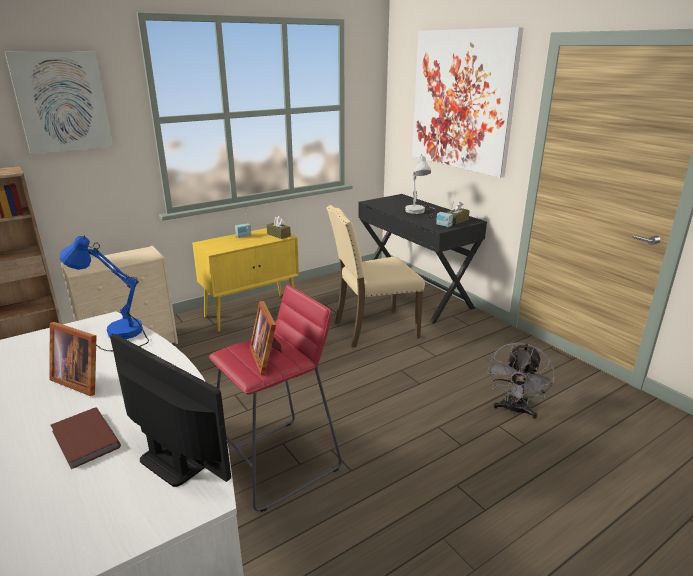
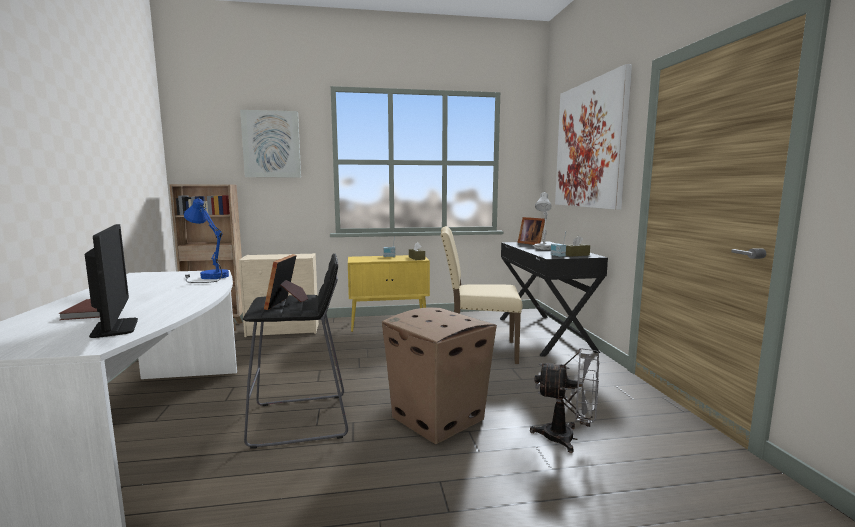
camera: 25 degrees right, 15 degrees down
(81, 380) = (147, 290): picture frame -> picture frame (531, 243)
(278, 463) = (301, 420): red stool -> black stool
(403, 421) = (438, 418): none -> cardboard box
(514, 410) = (567, 438): grey fan -> grey fan turned 120 degrees counterclockwise

